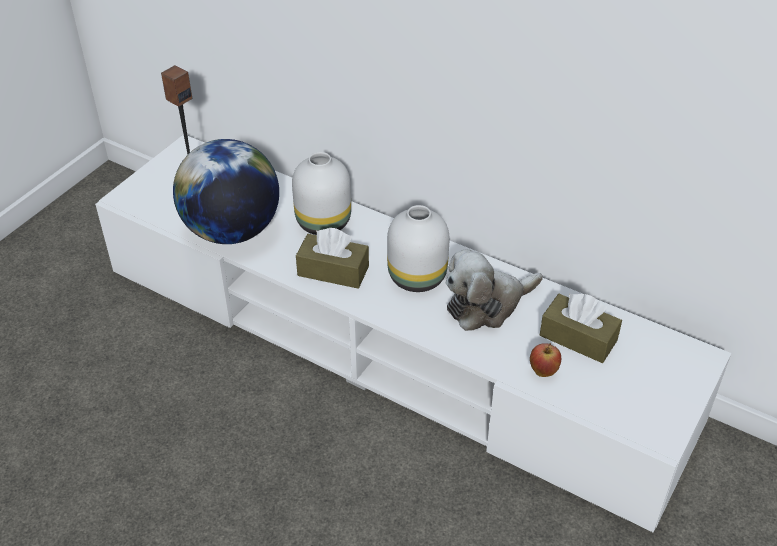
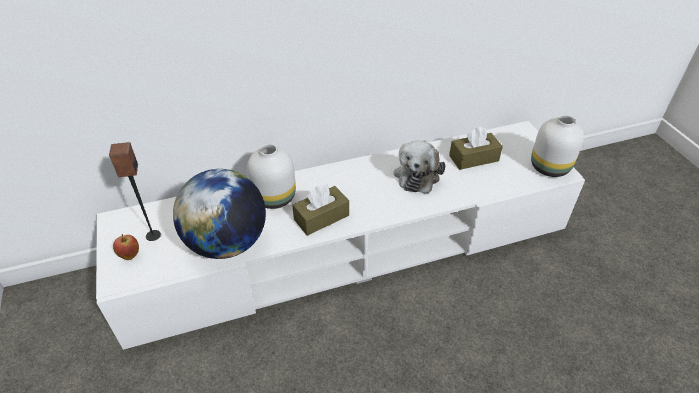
camera: 50 degrees left, 0 degrees up
(418, 277) = (368, 186): white vase -> white vase (550, 167)
(543, 371) = (485, 183): apple -> apple (130, 255)

